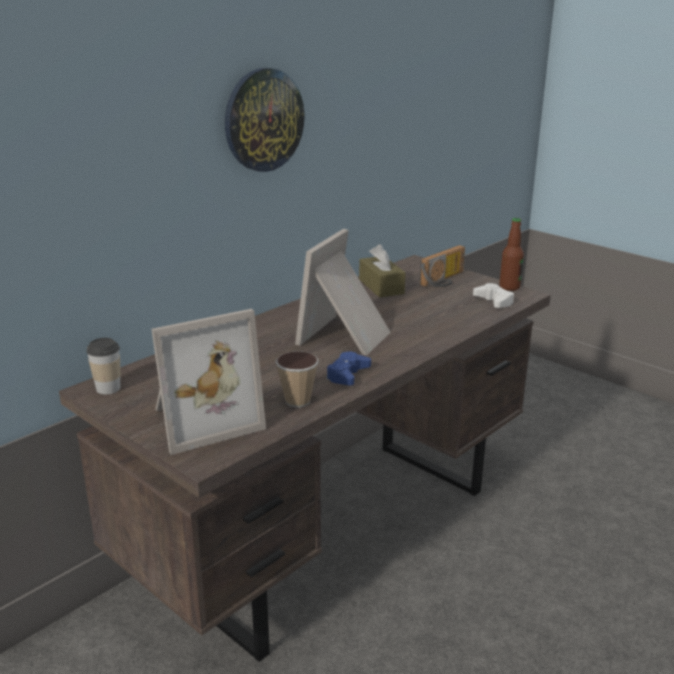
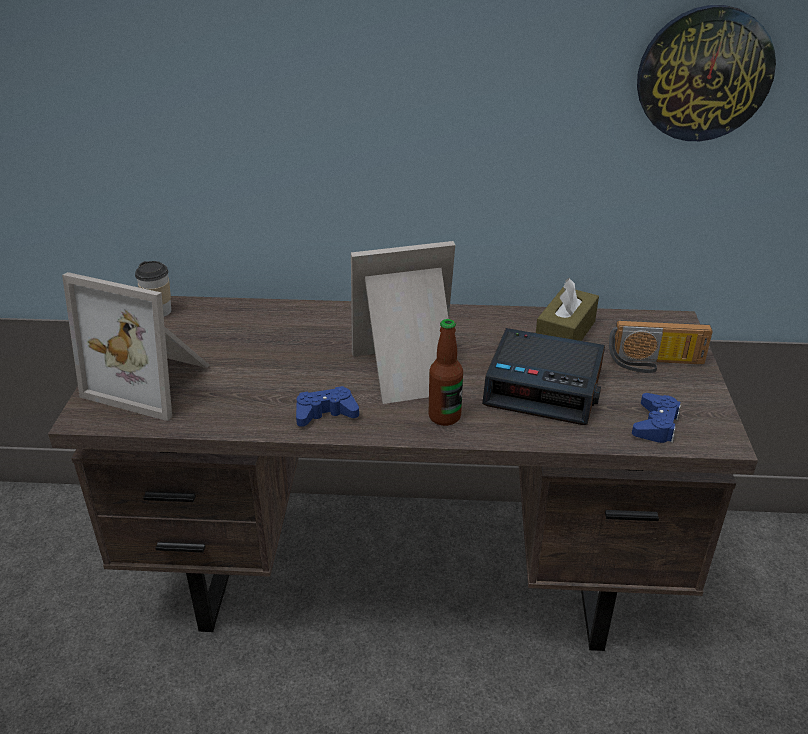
camera: 50 degrees right, 10 degrees up
(263, 120) = (422, 73): wall clock -> wall clock (704, 74)
(297, 401) = (237, 412): cup -> none
(422, 310) = (545, 387): none -> alarm clock
(494, 301) = (655, 424): white game controller -> blue game controller
(509, 287) = (719, 418): bottle -> bottle (444, 416)

